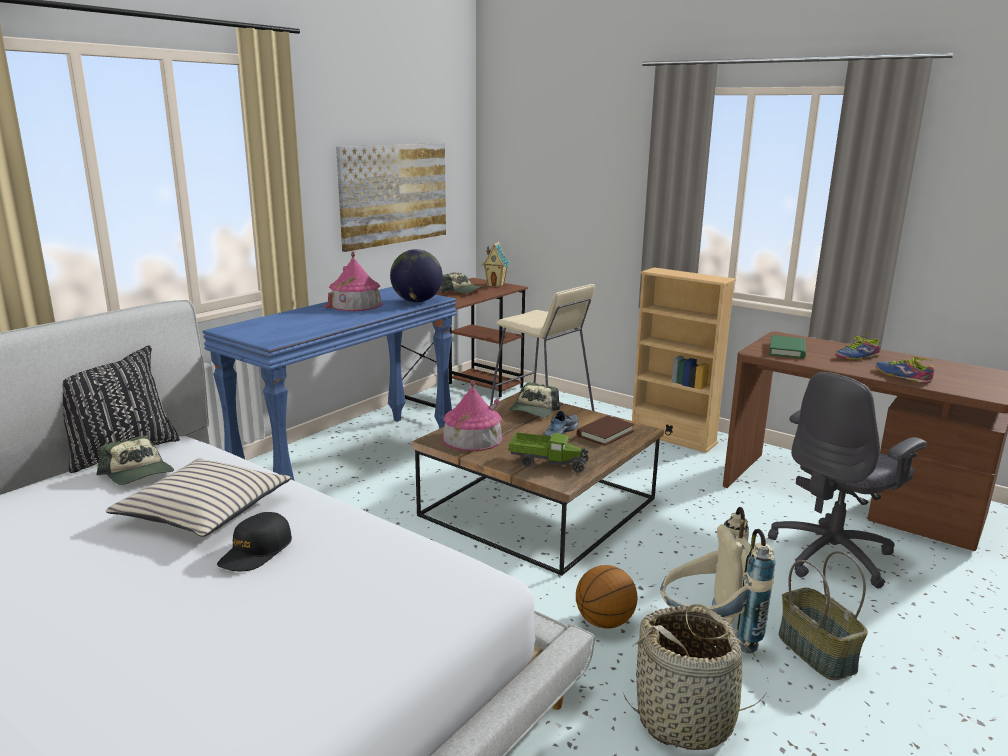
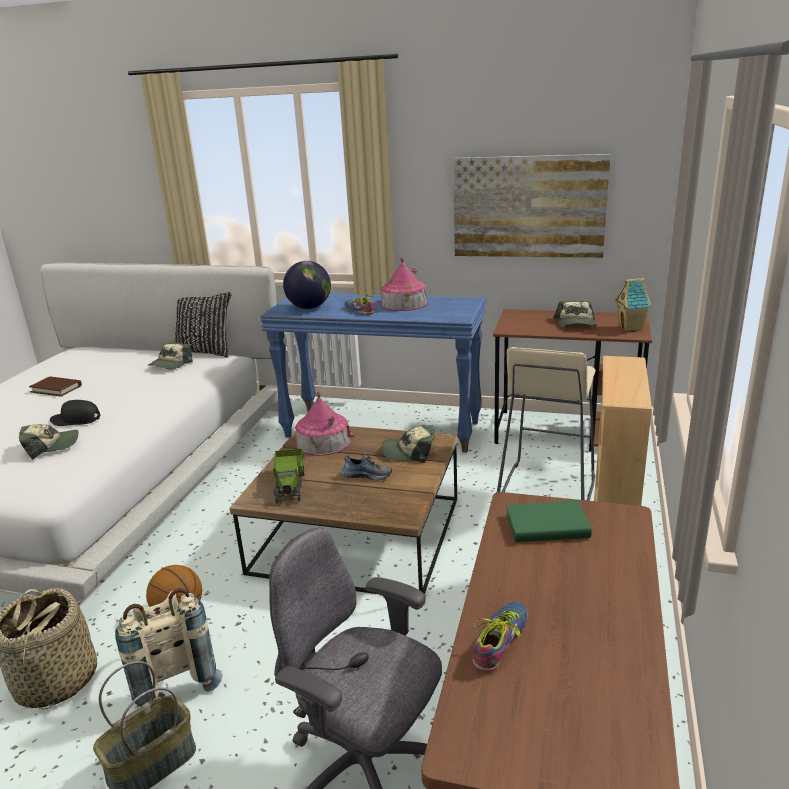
camera: 70 degrees right, 5 degrees up
(204, 510) = (126, 393): beige pillow -> none
(334, 572) = (51, 446): none -> cap
(417, 301) = (439, 315): globe -> globe (309, 308)
(605, 433) = (379, 498): brown book -> brown book (56, 389)
(855, 356) = (579, 590): shoe -> shoe (360, 310)

